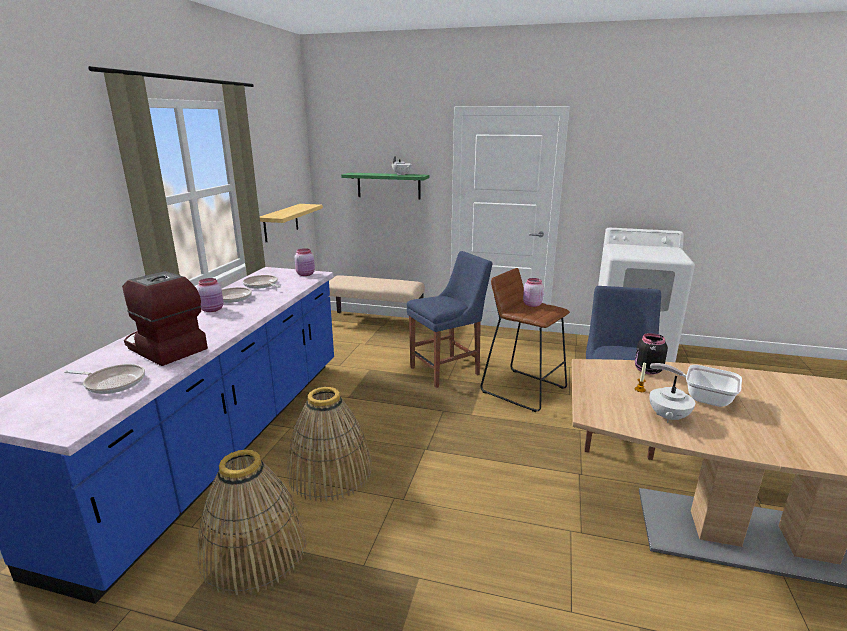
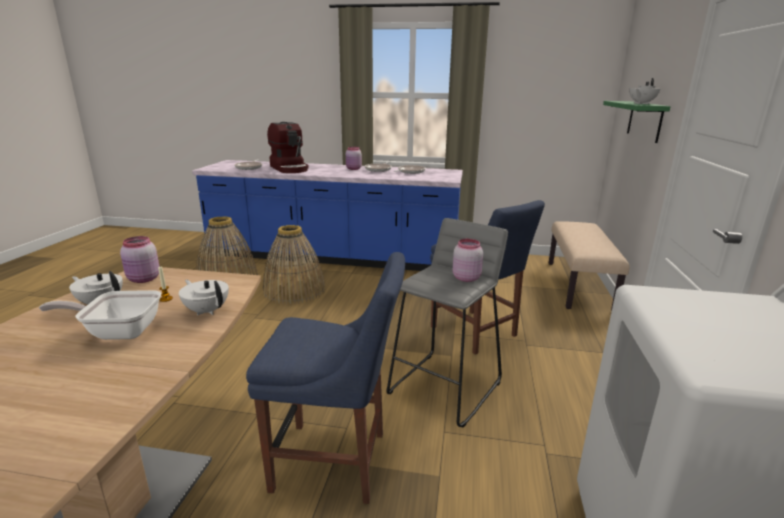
camera: 85 degrees right, 0 degrees up
(164, 348) = (290, 168): coffee machine -> coffee machine turned 120 degrees clockwise
(281, 222) = (530, 143): shelf -> none
(306, 274) = (446, 177): pink jar -> pink jar (143, 279)
(523, 389) = (445, 387): brown stool -> grey stool
(647, 370) = (207, 310): black jar -> white teapot
(701, 397) = (118, 331): frying pan -> frying pan turned 120 degrees counterclockwise

